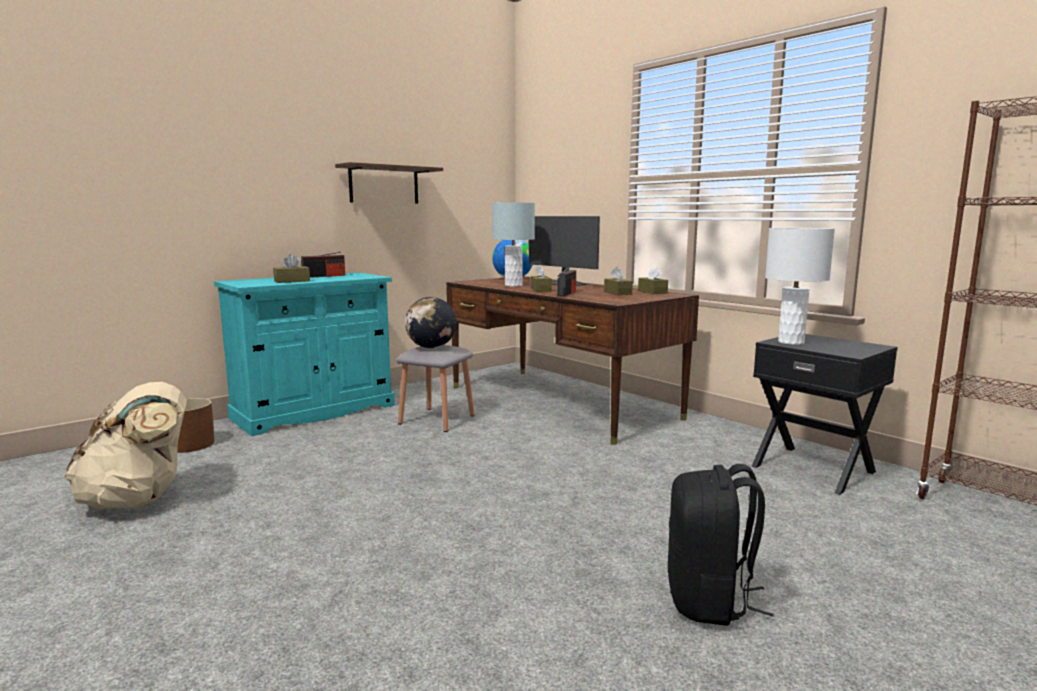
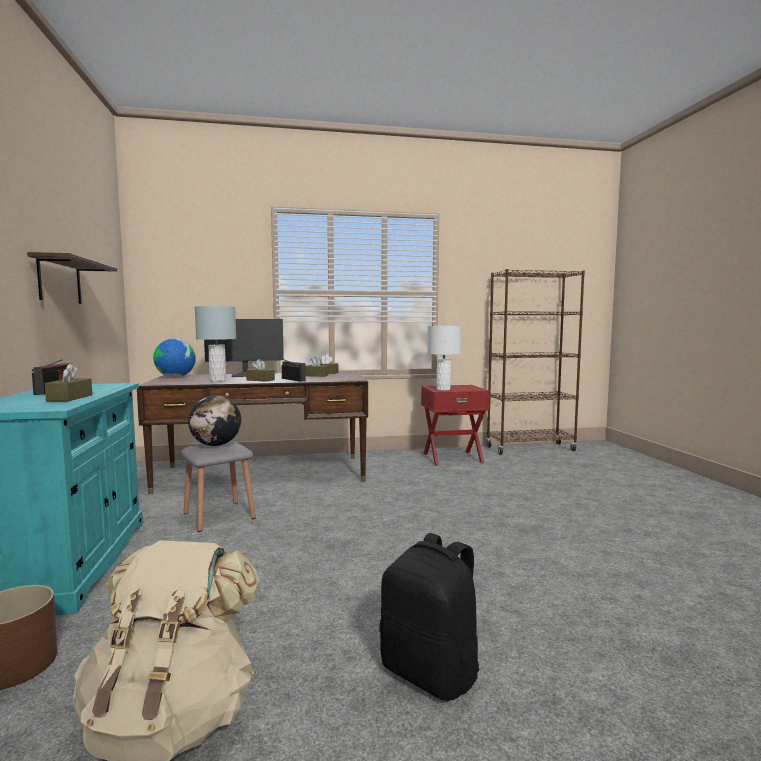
camera: 60 degrees left, 5 degrees down
(709, 600) = (565, 513): black backpack -> black backpack (431, 672)
(813, 468) = (452, 458): black nightstand -> red nightstand

